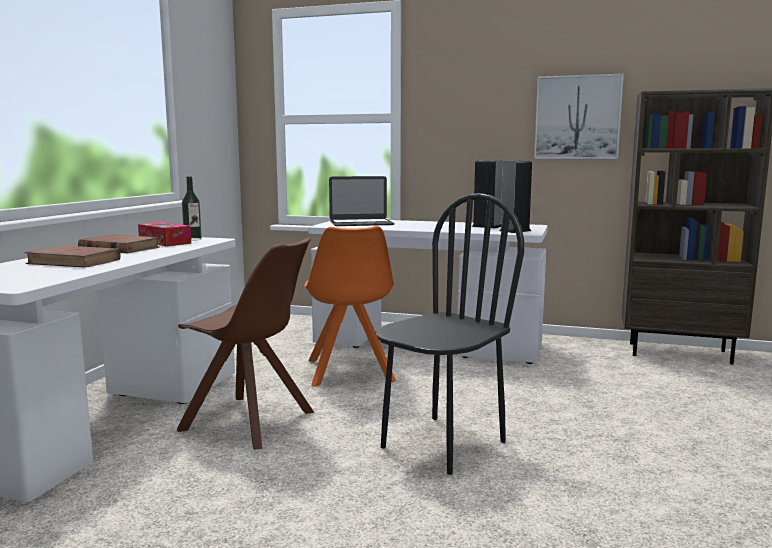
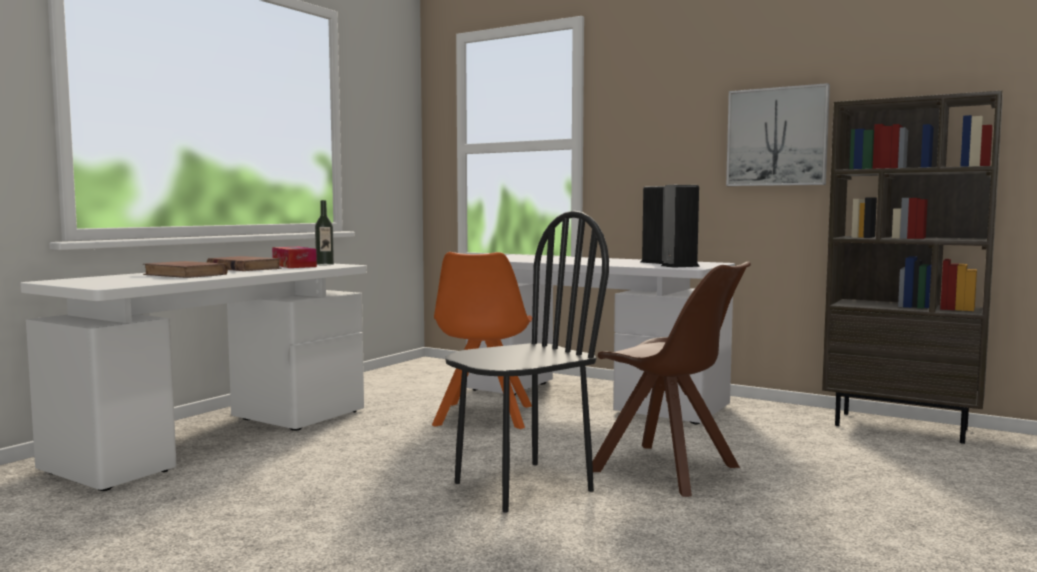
camera: 15 degrees right, 5 degrees down
(250, 422) = (345, 450): brown chair -> brown chair (668, 471)
(361, 223) = (524, 258): laptop -> none

